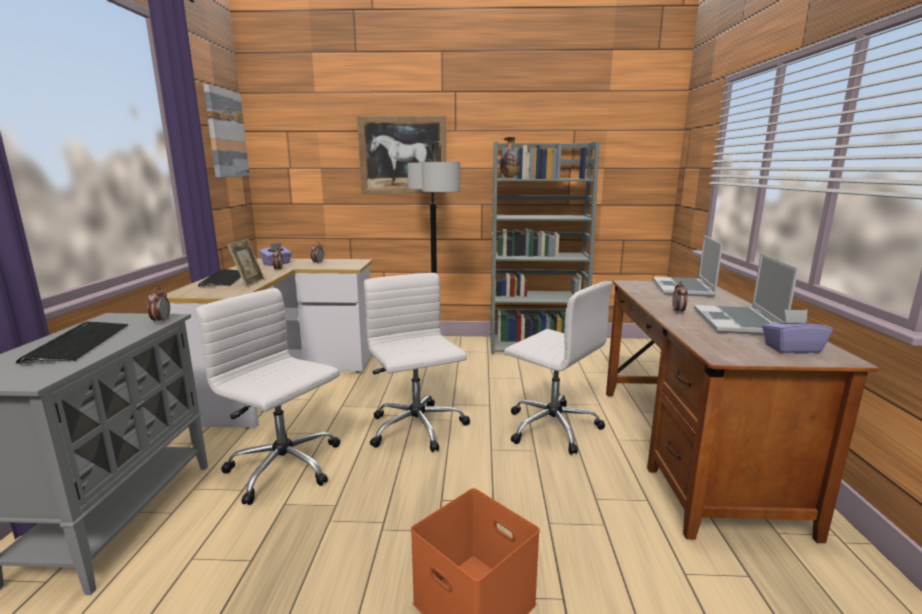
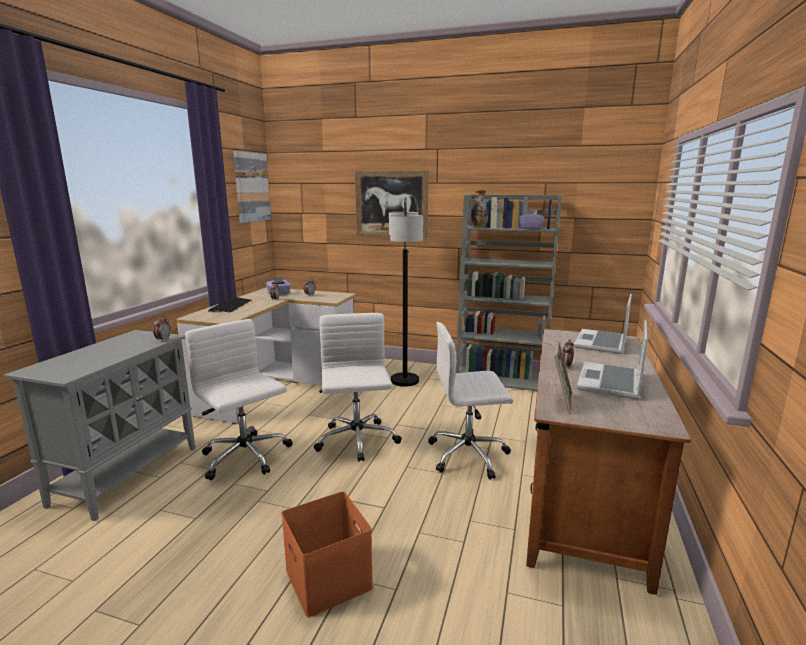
camera: 15 degrees right, 0 degrees up
(78, 343) = (105, 352): keyboard -> none
(249, 283) = (245, 311): picture frame -> picture frame (561, 402)
(551, 427) = (469, 455): white office chair -> white office chair turned 120 degrees clockwise
(791, 348) = (628, 412): purple tissue box -> purple tissue box (530, 228)

